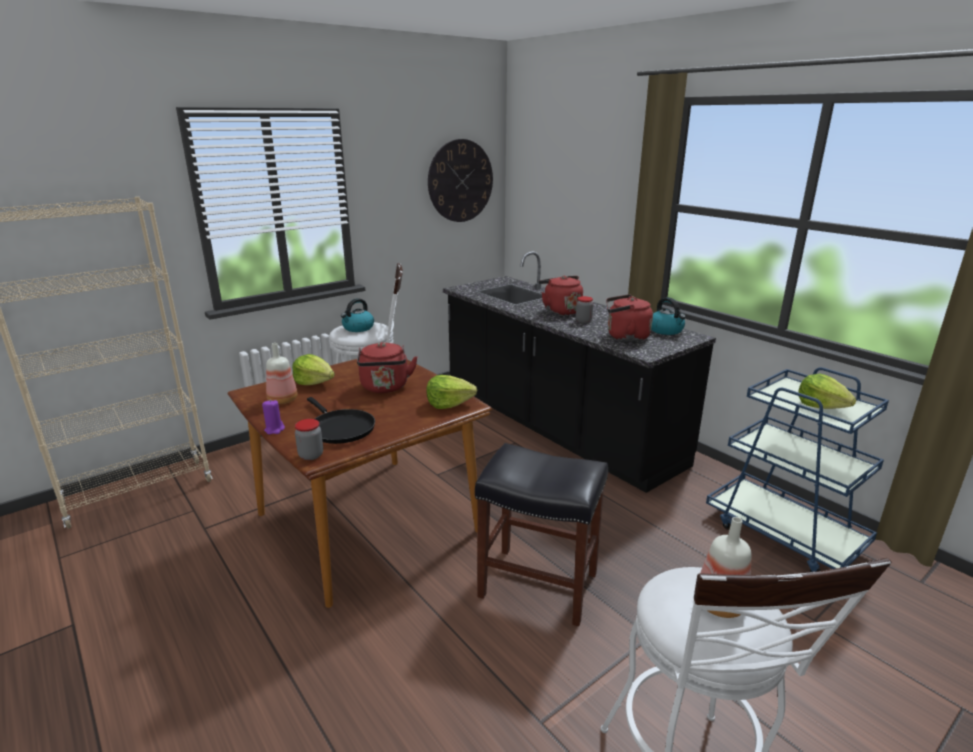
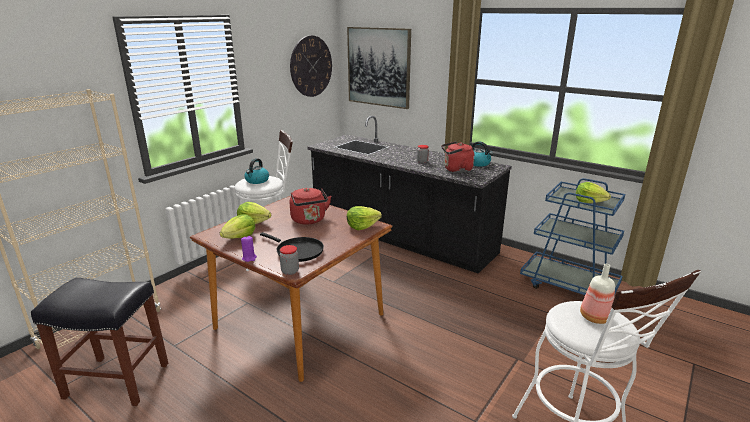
camera: 15 degrees left, 0 degrees up
(284, 400) = (240, 237): bottle -> lettuce
(540, 584) = (437, 341): black stool -> black stool (119, 380)
(552, 184) = (379, 67): none -> picture
(560, 311) = (402, 156): red kettle -> none

